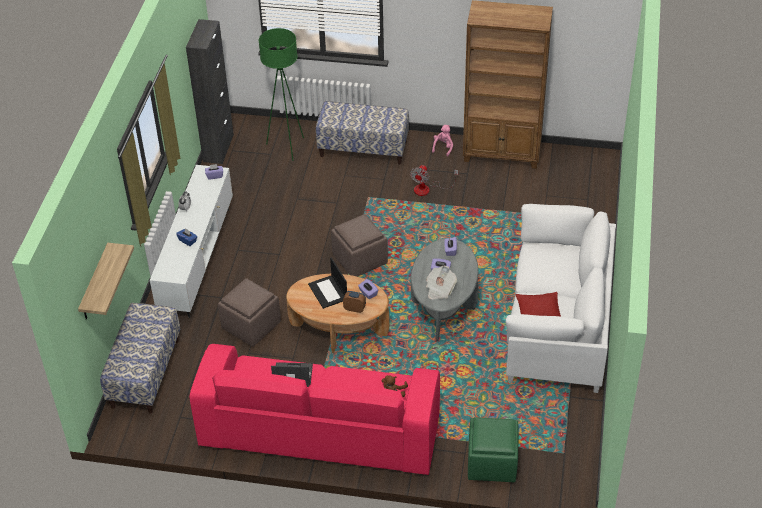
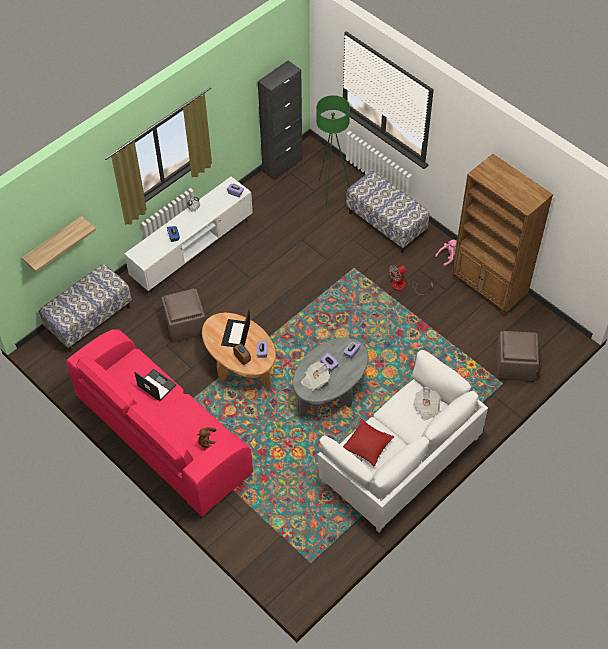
camera: 35 degrees right, 10 degrees up
(360, 259) = (304, 317): brown ottoman -> brown ottoman (515, 365)
(491, 463) = (254, 536): green ottoman -> none
(560, 257) = (426, 408): none -> newspaper

